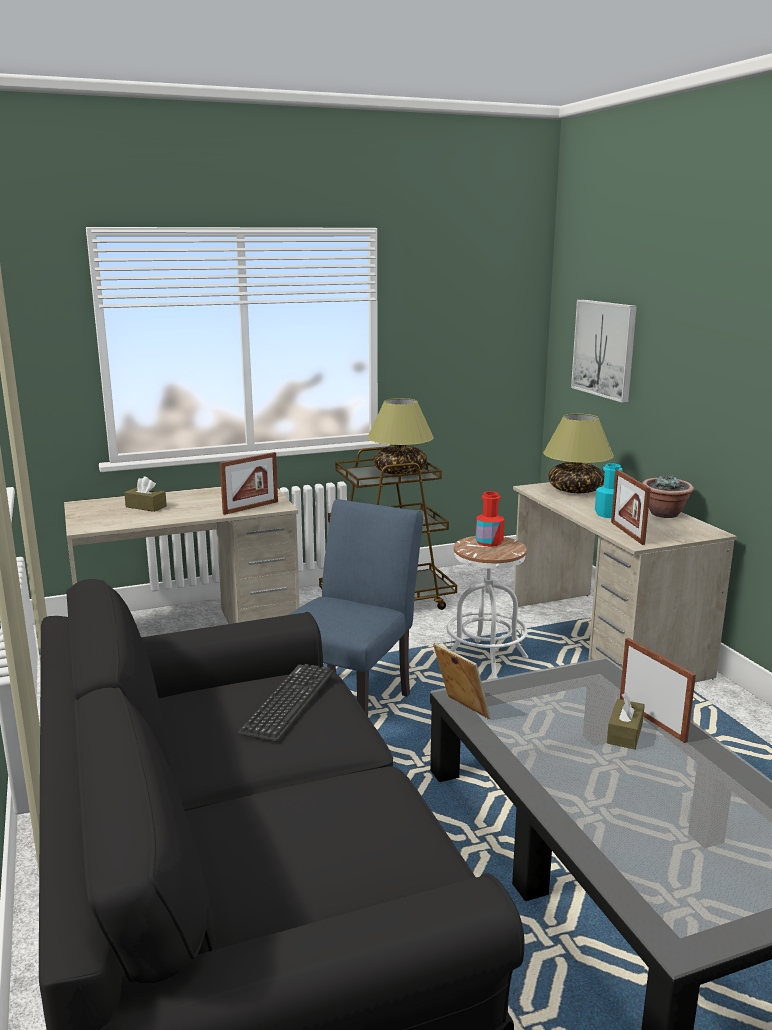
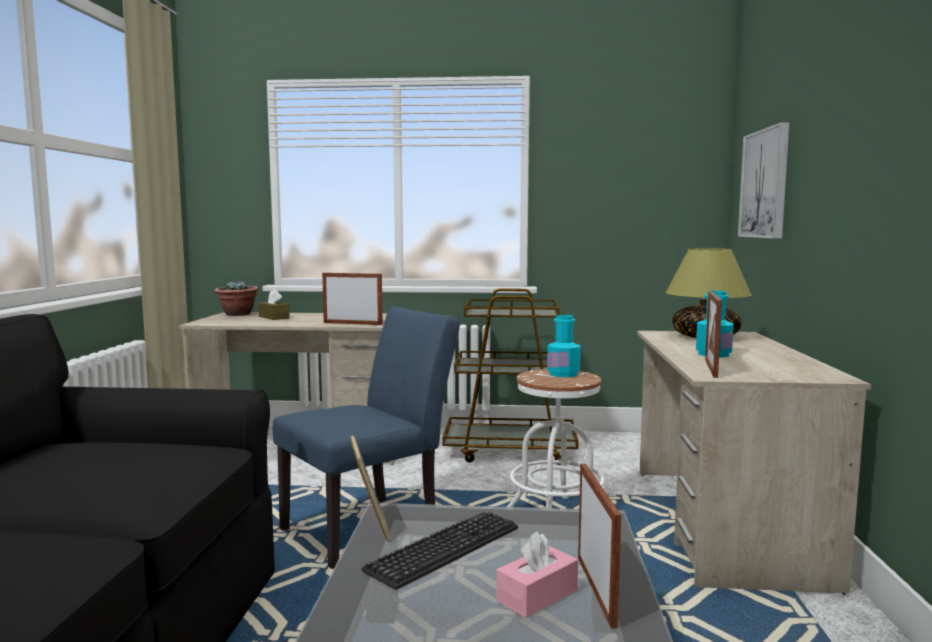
camera: 25 degrees right, 10 degrees down
(251, 508) = (353, 323): picture frame -> picture frame turned 150 degrees counterclockwise
(289, 702) = (141, 461): keyboard -> keyboard (444, 549)
(400, 472) = (525, 311): table lamp -> none
(489, 542) = (563, 374): red bottle -> turquoise bottle
(624, 733) = (537, 595): brown tissue box -> pink tissue box
(665, 514) = (791, 360): potted plant -> potted plant (237, 314)

